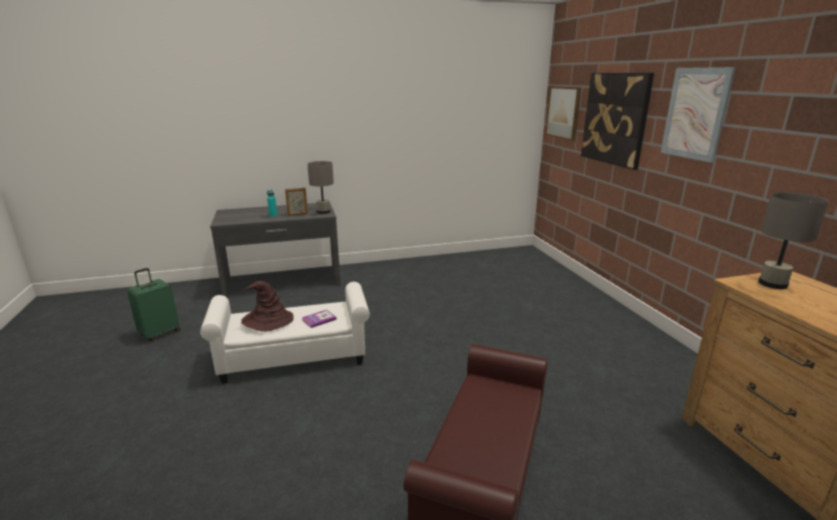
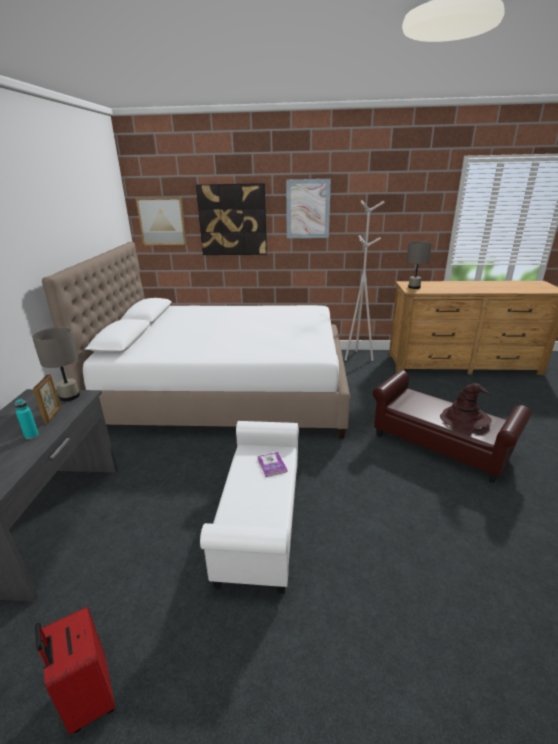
camera: 70 degrees left, 5 degrees up
(159, 333) = (89, 698): green suitcase -> red suitcase
(267, 320) = (253, 503): brown hat -> brown hat (465, 419)
(487, 298) = (227, 391): none -> white bed
(689, 371) = (358, 357): none -> grey clothes rack

